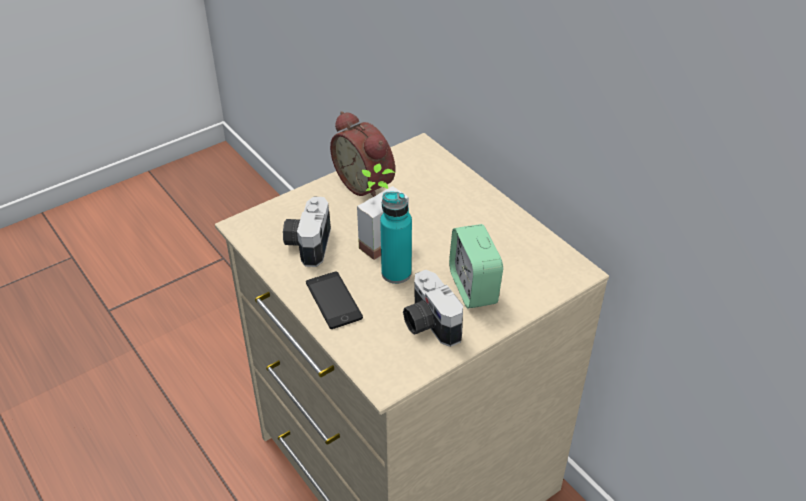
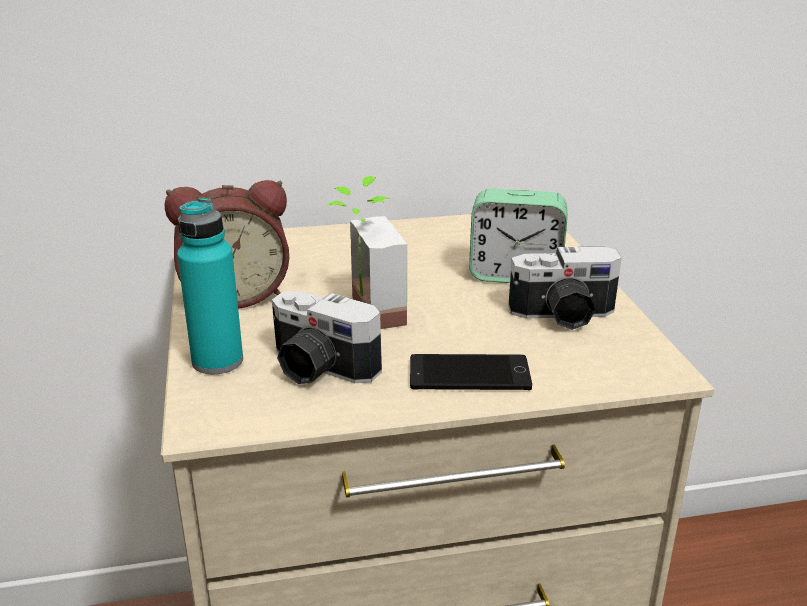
camera: 65 degrees left, 15 degrees down
(396, 273) = (448, 315): turquoise bottle -> turquoise bottle (217, 361)

